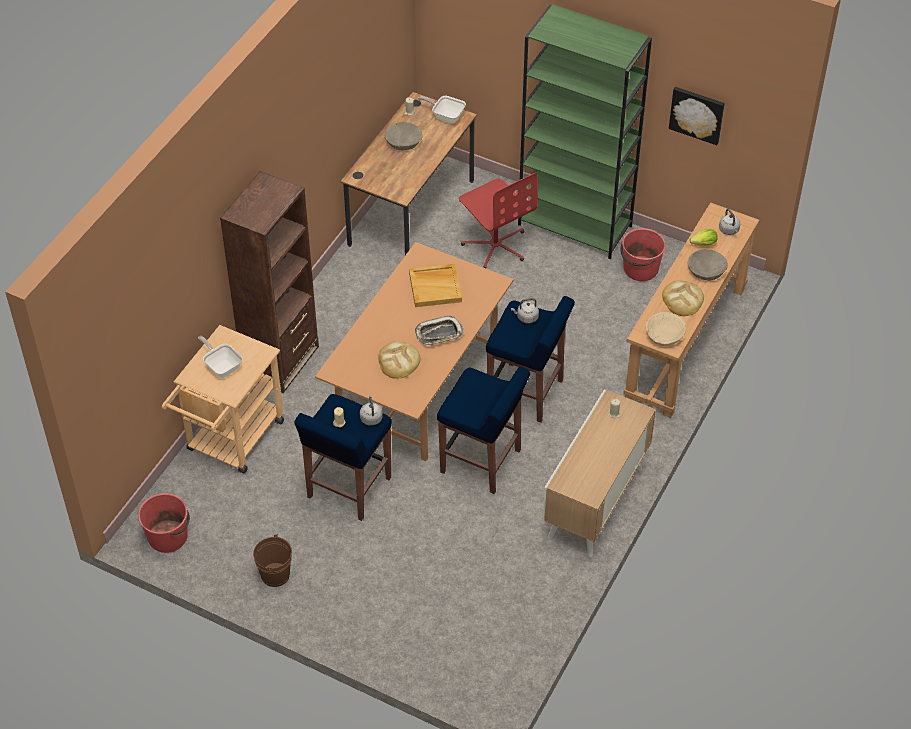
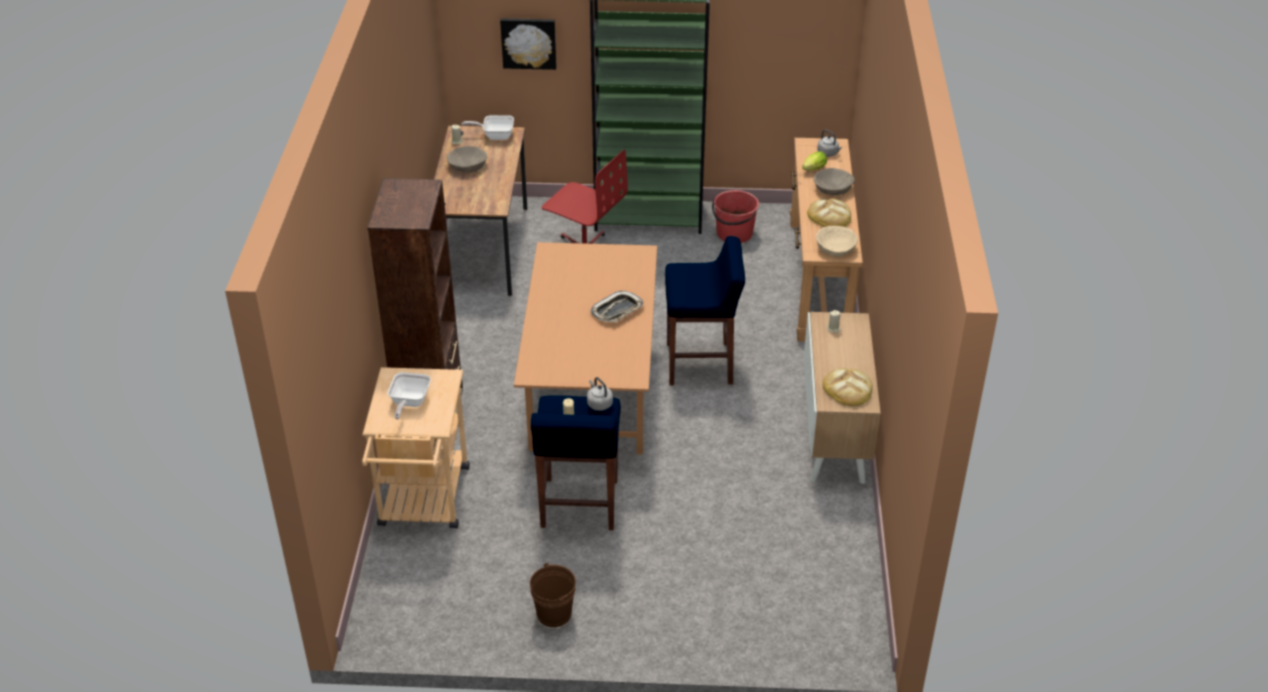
camera: 25 degrees left, 10 degrees down
(168, 536) = (409, 618): red bucket -> none
(221, 366) = (409, 403): frying pan -> frying pan turned 105 degrees counterclockwise
(398, 361) = (593, 345): bread -> bread (848, 389)
(435, 287) = (585, 273): beige tray -> none
(482, 462) = (699, 436): blue stool -> none
(526, 317) = (692, 273): grey kettle -> none
(697, 114) = (763, 49): picture -> picture (529, 42)

